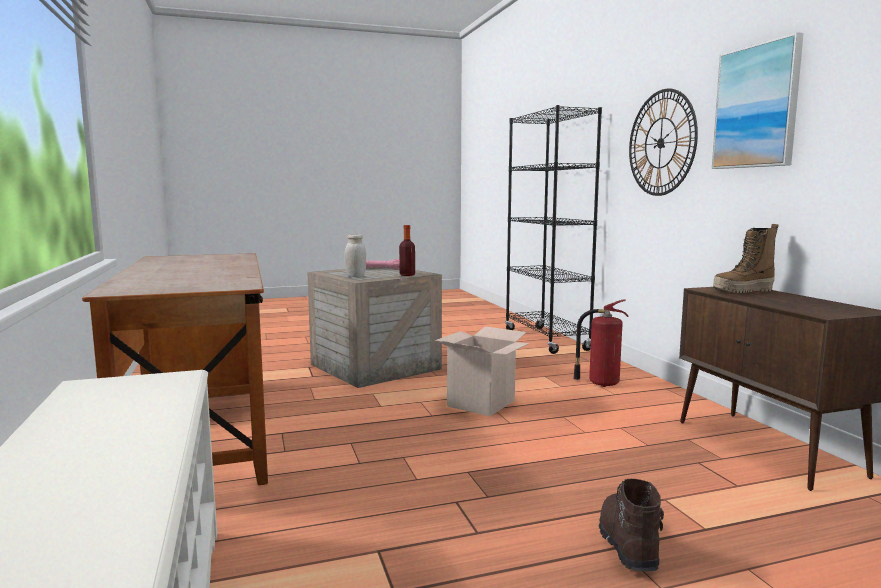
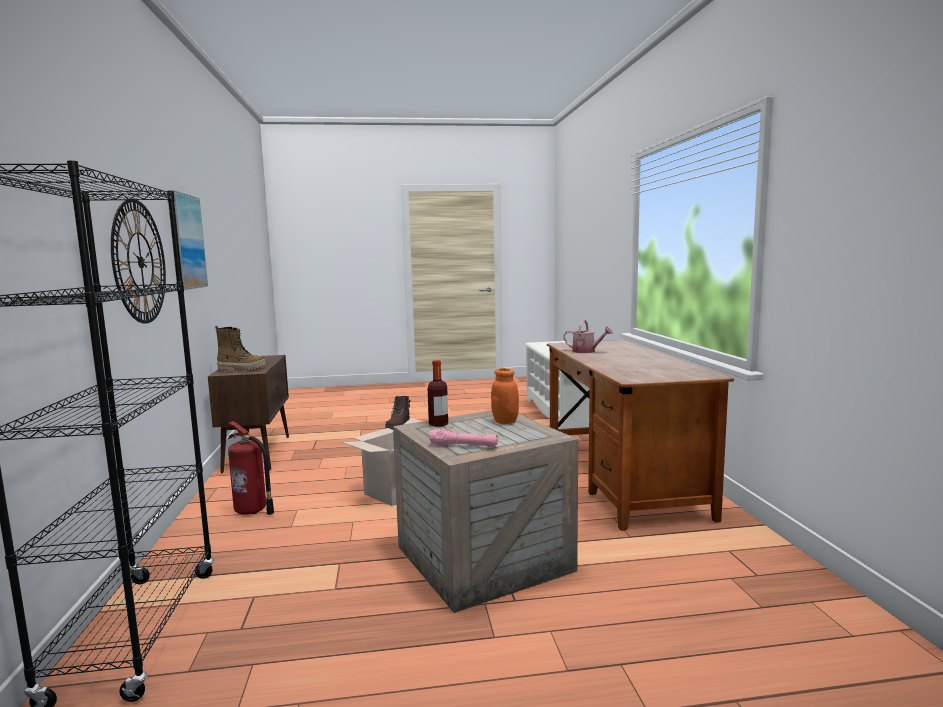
camera: 170 degrees left, 0 degrees up
(223, 274) = (586, 351): none -> watering can
(355, 276) = (505, 421): white jar -> orange jar

